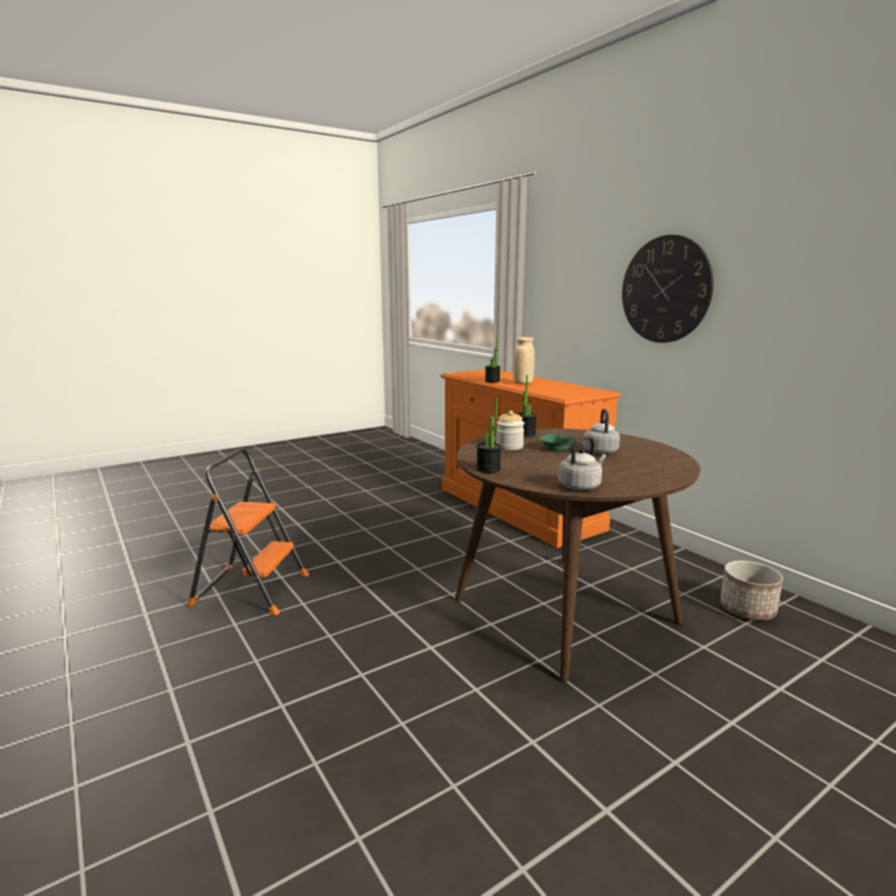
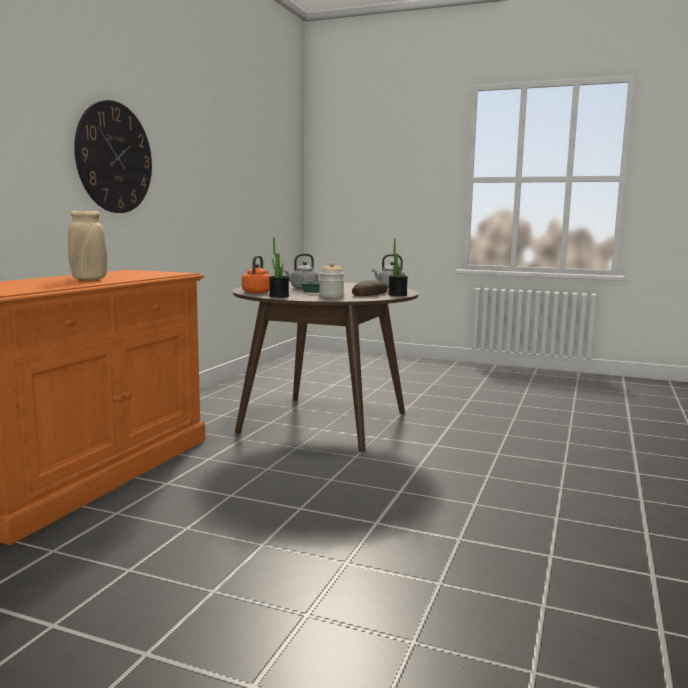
camera: 125 degrees left, 5 degrees down
(247, 588) = (512, 544): orange step ladder -> none
(492, 381) = (84, 284): potted plant -> none
(513, 462) = (370, 294): none -> bread
(568, 433) = (257, 292): none -> orange kettle
(747, 610) = (253, 390): planter -> none

